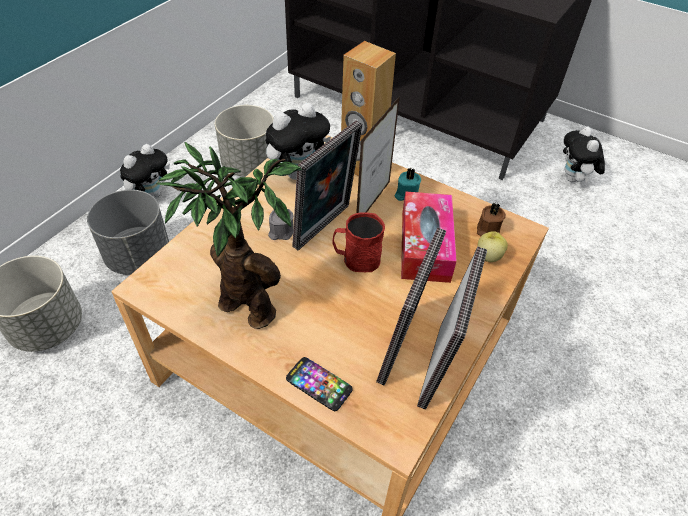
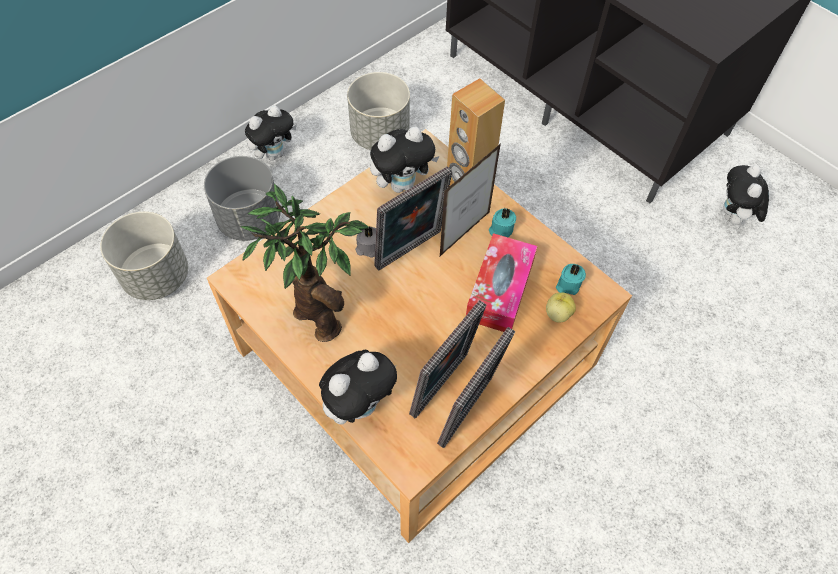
camera: 15 degrees right, 10 degrees up
(319, 384) = (360, 404): phone -> plush toy
(356, 259) = (429, 291): red mug -> none
(487, 229) = (567, 285): brown candle -> turquoise candle

